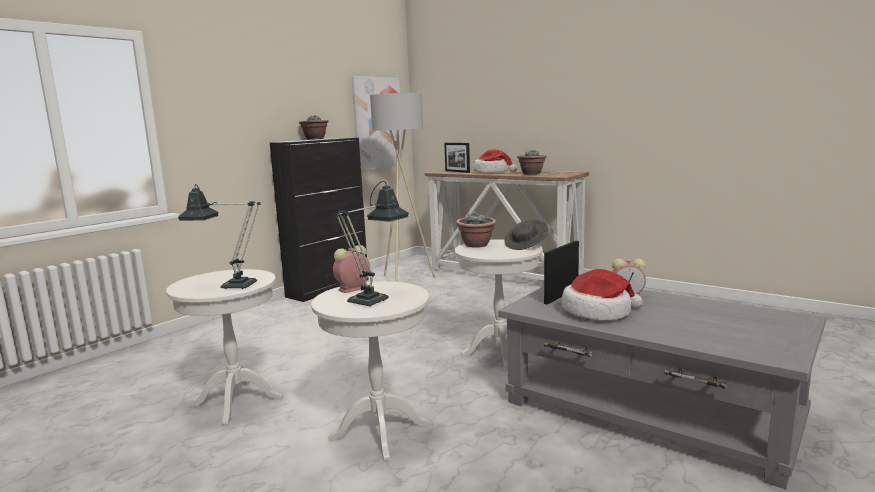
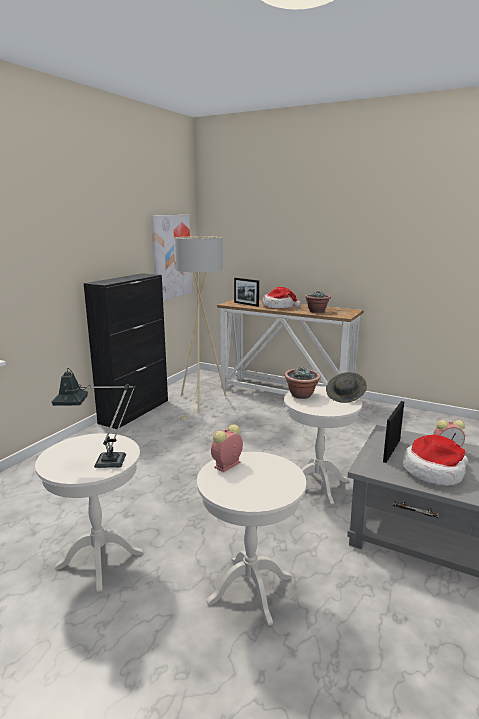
camera: 10 degrees left, 5 degrees up
(315, 139) = (123, 278): potted plant -> none
(374, 299) = (257, 480): table lamp -> none

